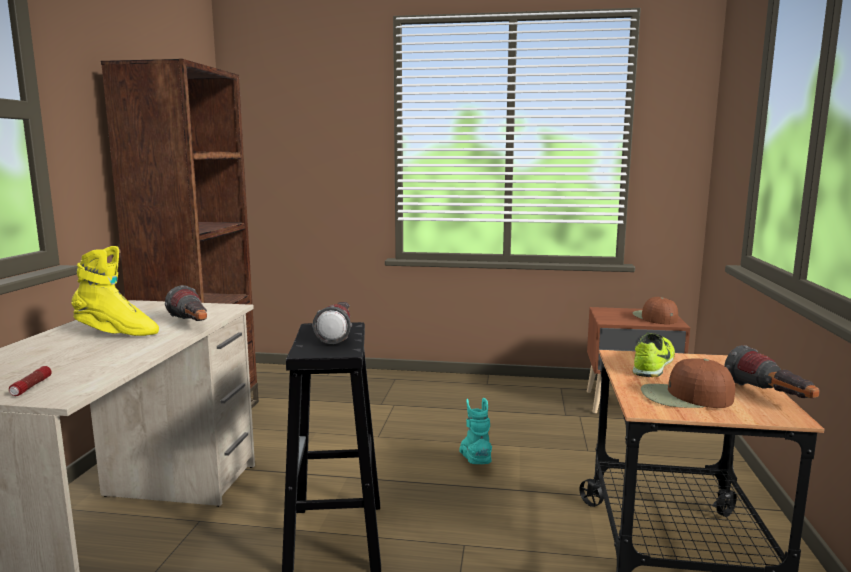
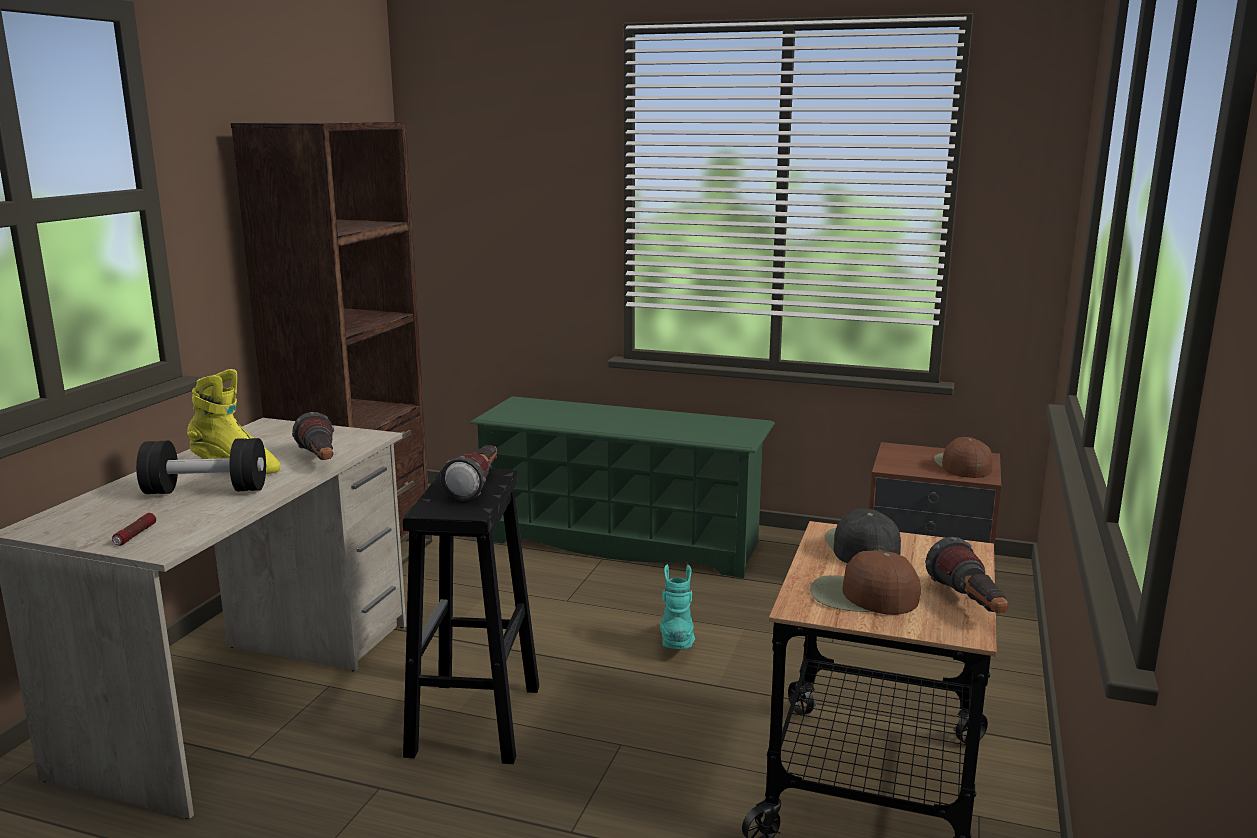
camera: 10 degrees right, 5 degrees up
(94, 349) = (206, 490): none -> black dumbbell
(404, 392) = (622, 541): none -> green shoe rack
(653, 364) = (861, 547): shoe -> black cap

